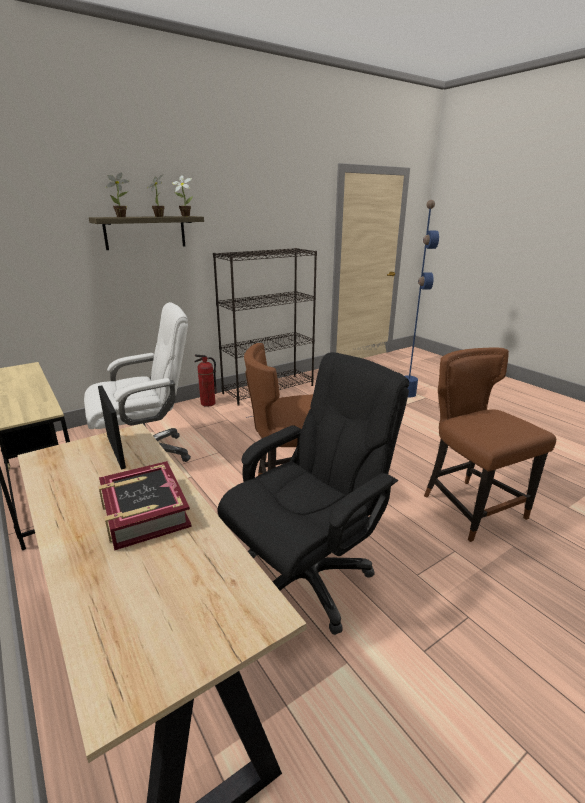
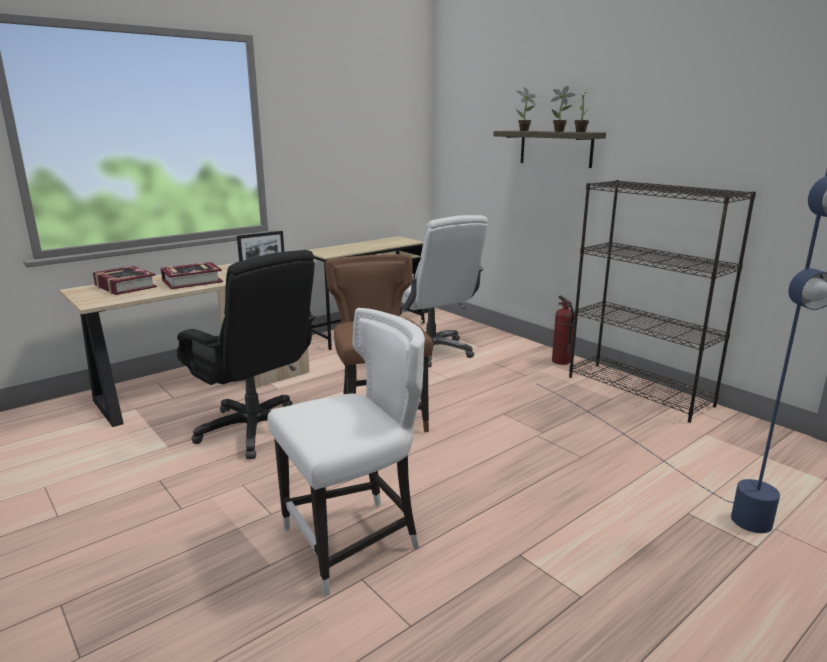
camera: 85 degrees right, 5 degrees down
(134, 599) = (125, 286): none -> book
(470, 507) = (354, 541): brown chair -> white chair

